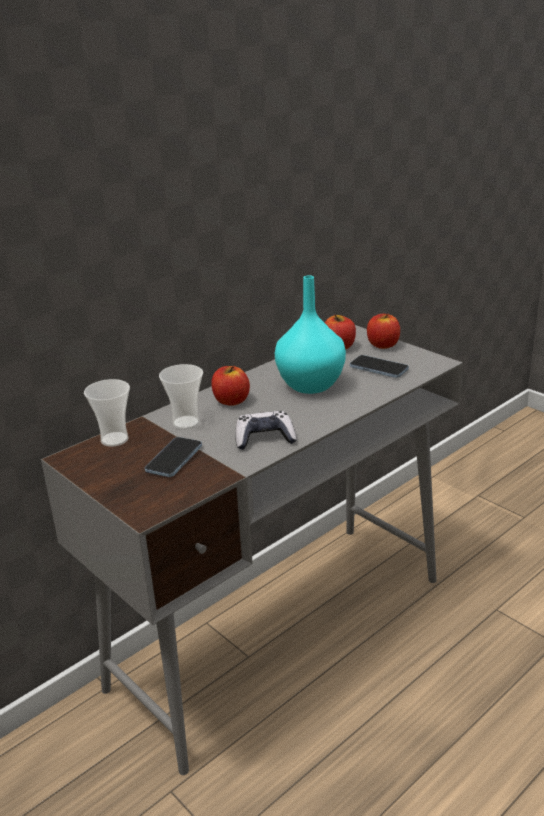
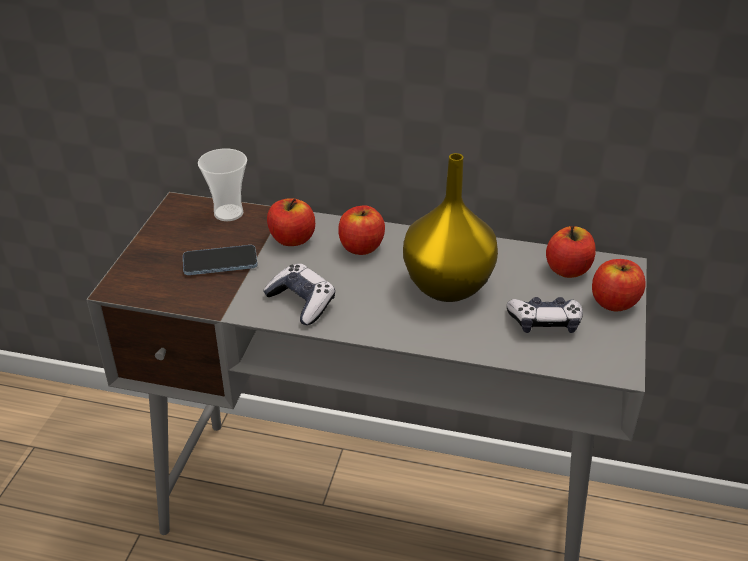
camera: 55 degrees right, 10 degrees up
(186, 423) = (292, 239): cup -> apple
(311, 385) = (449, 286): turquoise vase -> yellow vase
(378, 368) = (544, 322): phone -> game controller

